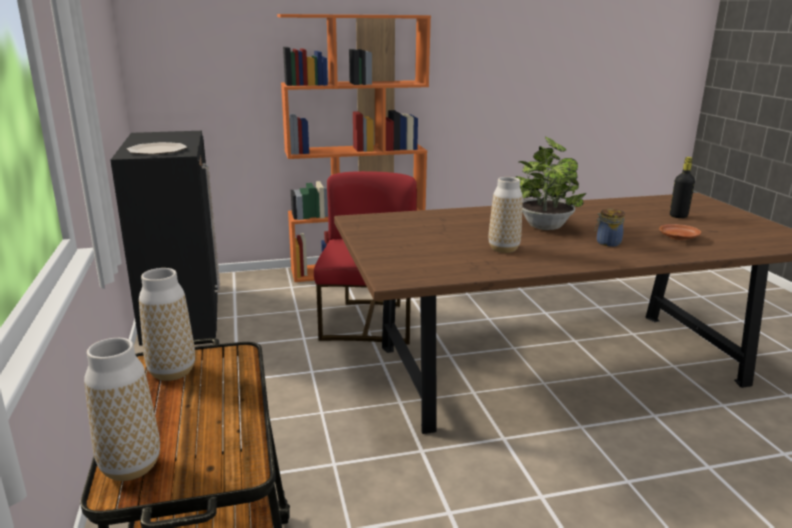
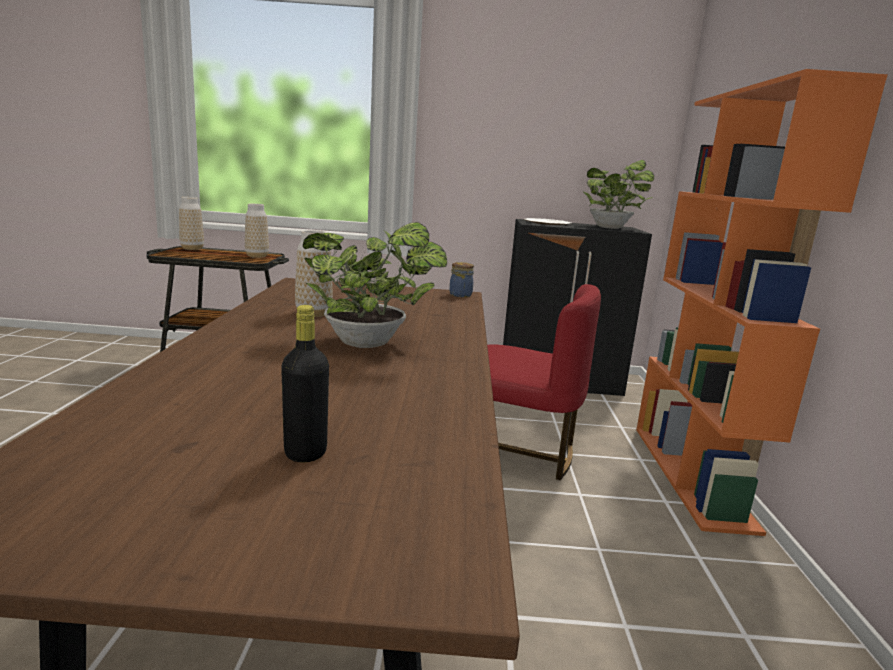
camera: 105 degrees right, 5 degrees down
(167, 136) = (611, 228): none -> potted plant
(607, 243) = (263, 353): jar -> jar (461, 295)
(678, 237) = (207, 400): brown plate -> none

